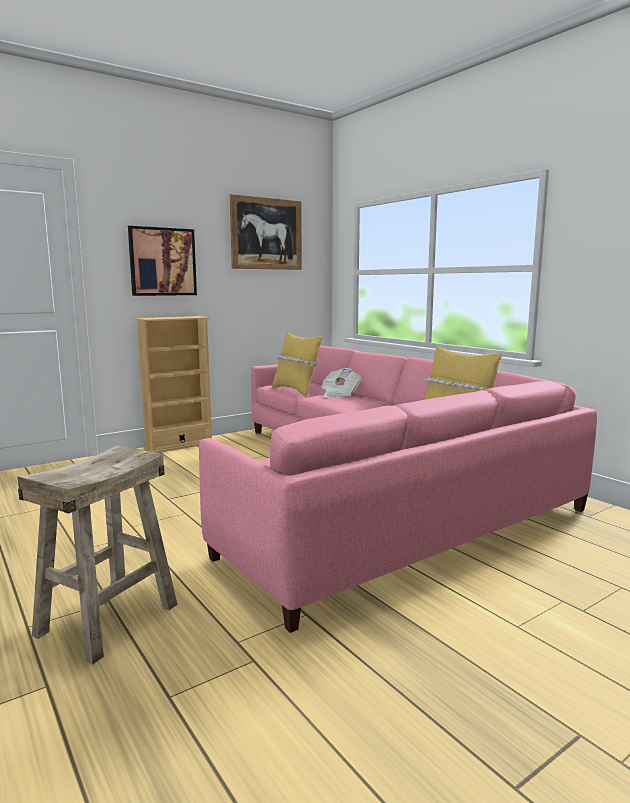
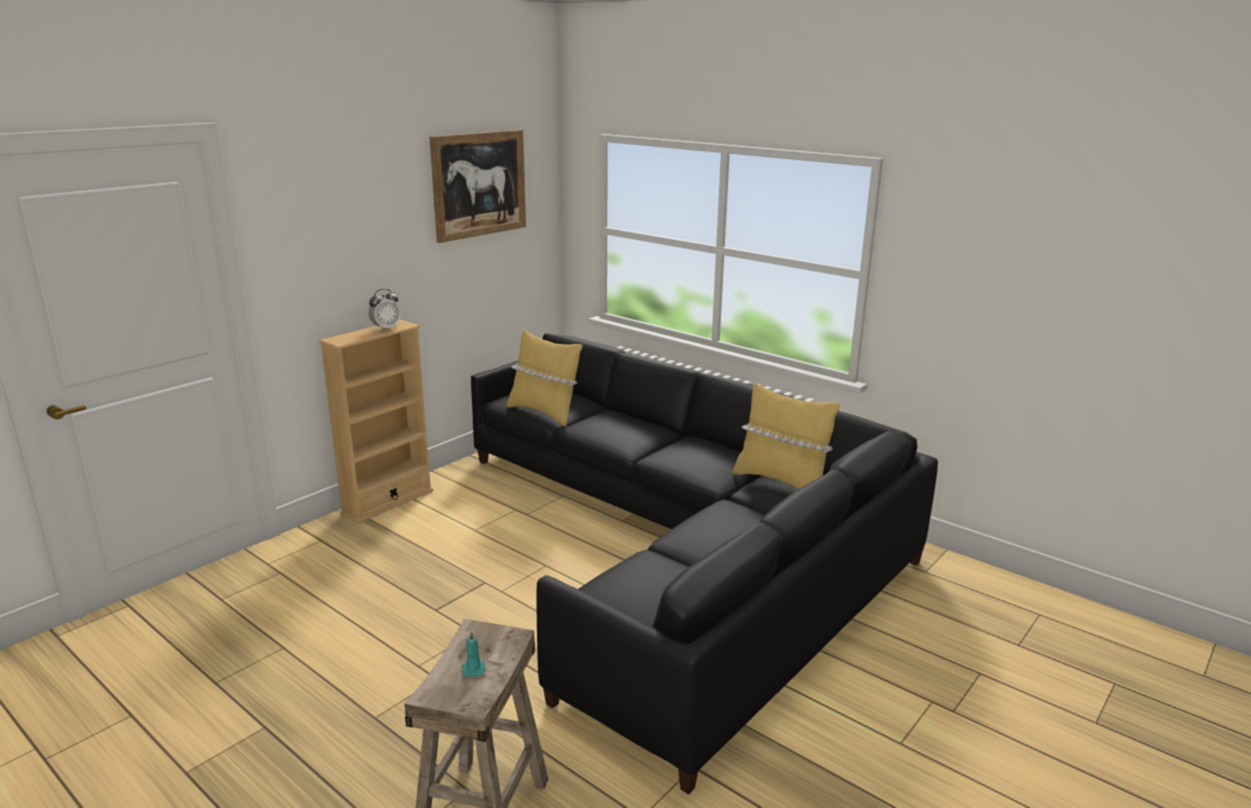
camera: 15 degrees left, 10 degrees up
(94, 468) = (473, 668): none -> turquoise candle
(162, 262) = (347, 251): picture -> none
(184, 316) = (386, 328): none -> alarm clock
(340, 394) = (611, 421): newspaper -> none
(377, 485) = (682, 549): pink sofa -> black sofa

